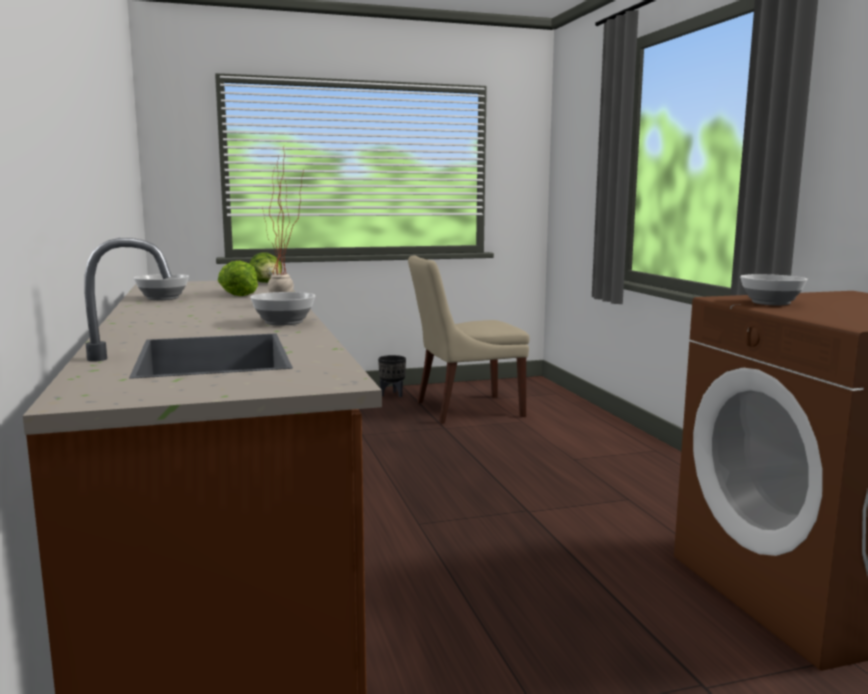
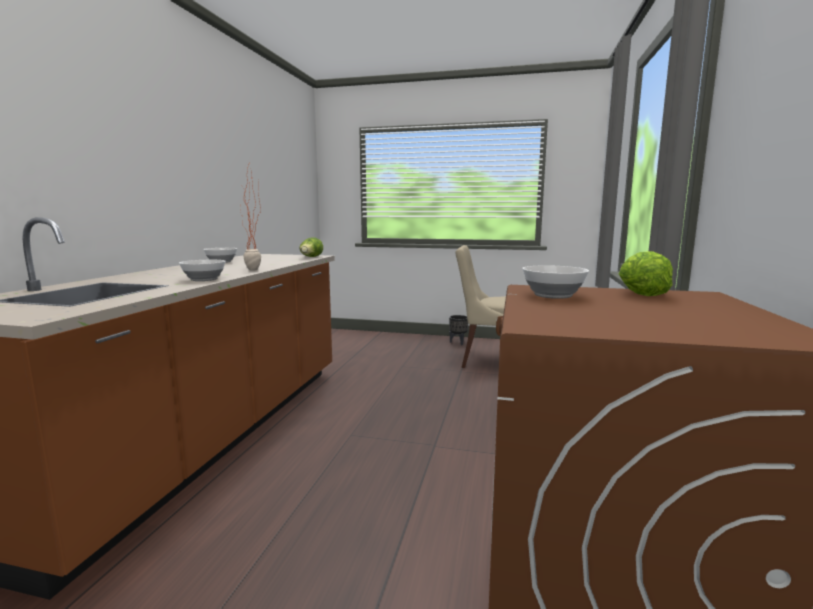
camera: 30 degrees right, 0 degrees up
(239, 294) = (266, 262): lettuce -> lettuce (641, 293)

